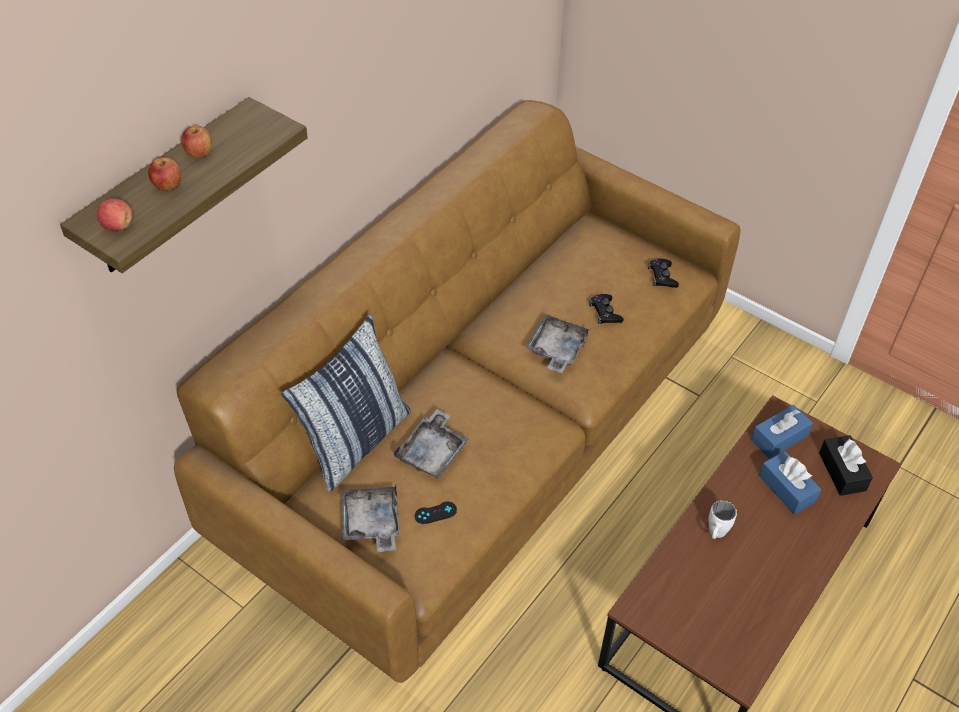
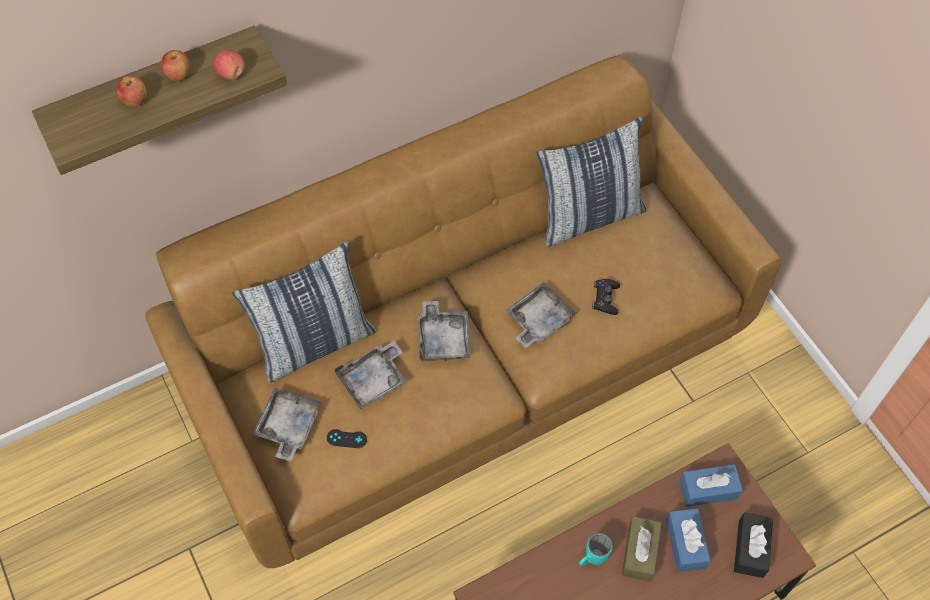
camera: 25 degrees right, 10 degrees up
(118, 226) = (74, 129): apple -> apple (231, 74)
(478, 394) = (443, 338): none -> grey tray
(551, 253) = (589, 216): none -> pillow
(662, 276) = (683, 280): black game controller -> none
(715, 535) = (591, 560): white mug -> turquoise mug
(753, 511) = (640, 552): none -> brown tissue box

